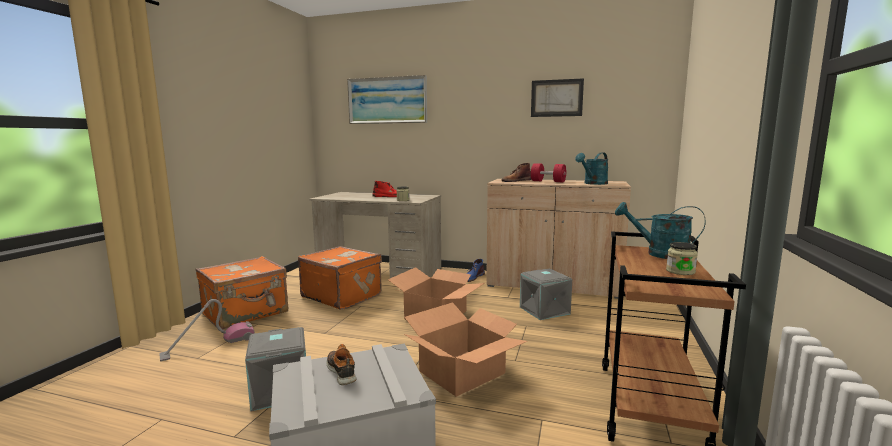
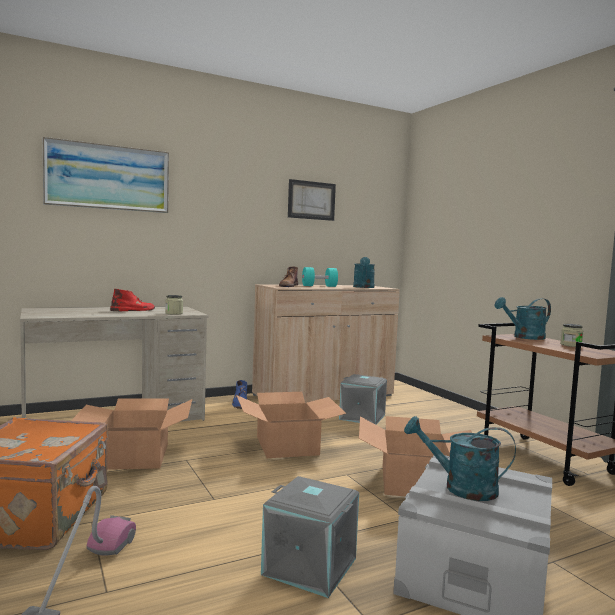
camera: 45 degrees left, 5 degrees down
(342, 296) = (134, 456): orange suitcase -> cardboard box
(342, 371) = (460, 488): shoe -> turquoise watering can
(548, 181) = (319, 286): red dumbbell -> turquoise dumbbell

